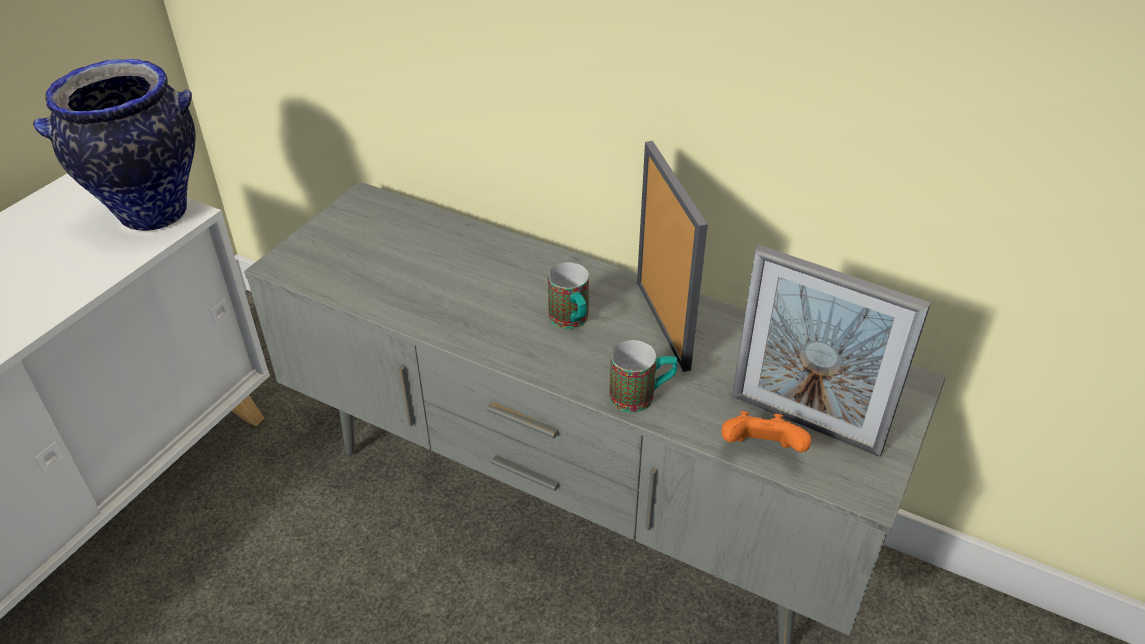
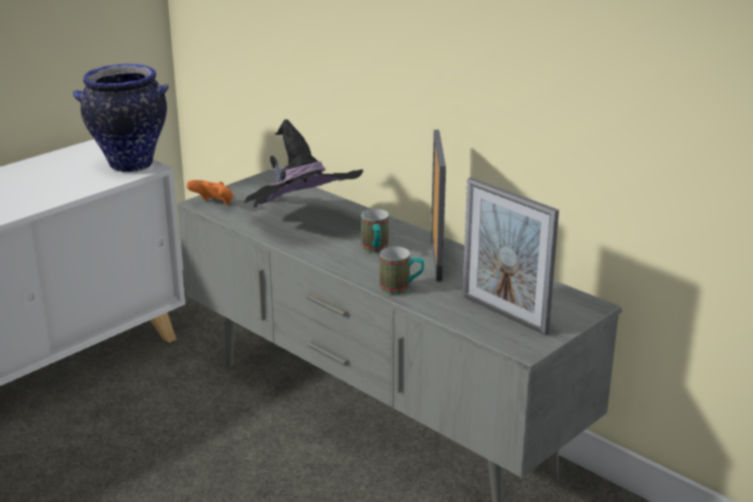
camera: 15 degrees right, 15 degrees down
(445, 283) = (302, 222): none -> black hat
(761, 450) = (466, 322): orange game controller -> orange game controller (213, 204)

